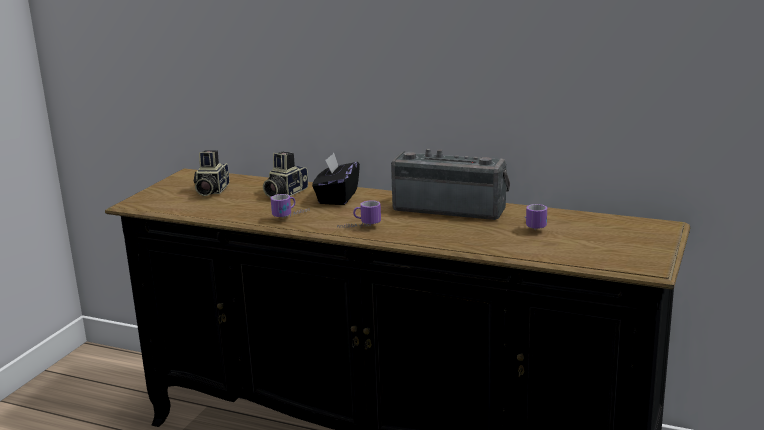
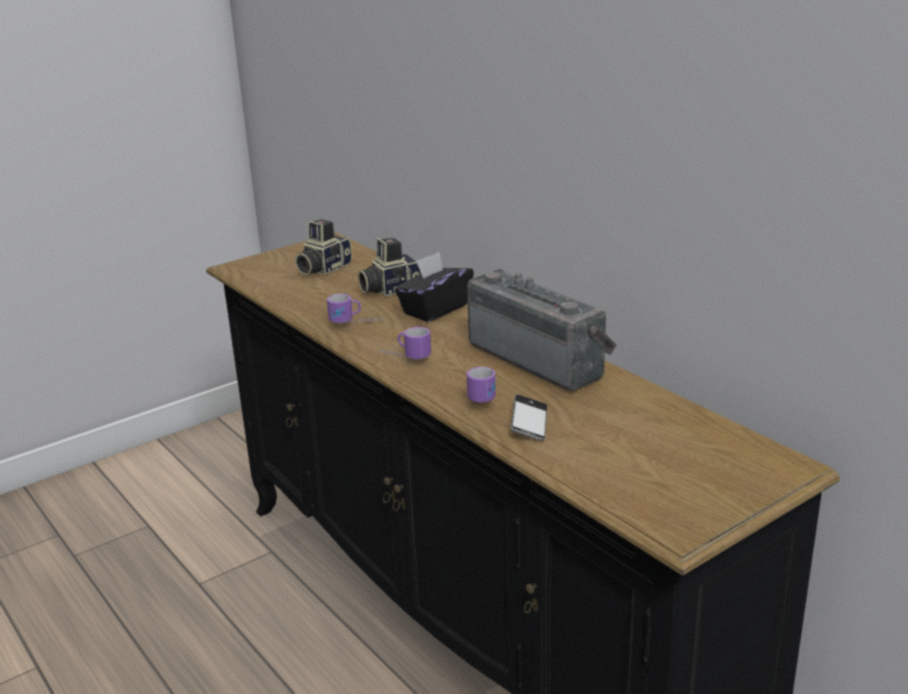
camera: 30 degrees right, 5 degrees up
(494, 241) = (529, 423): none -> phone
(532, 226) = (605, 415): mug -> mug (487, 396)

